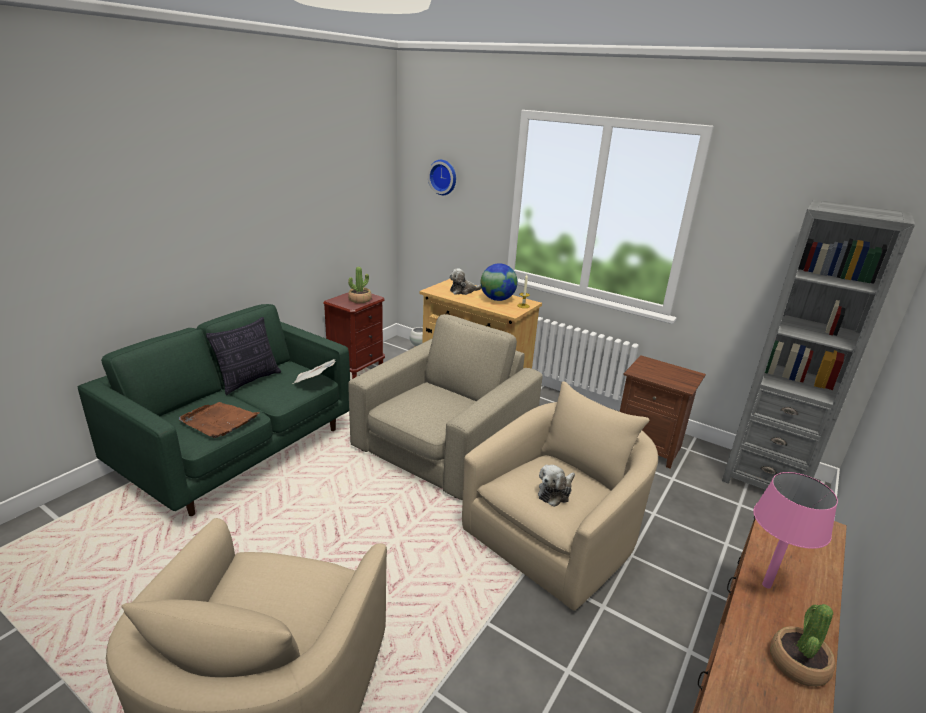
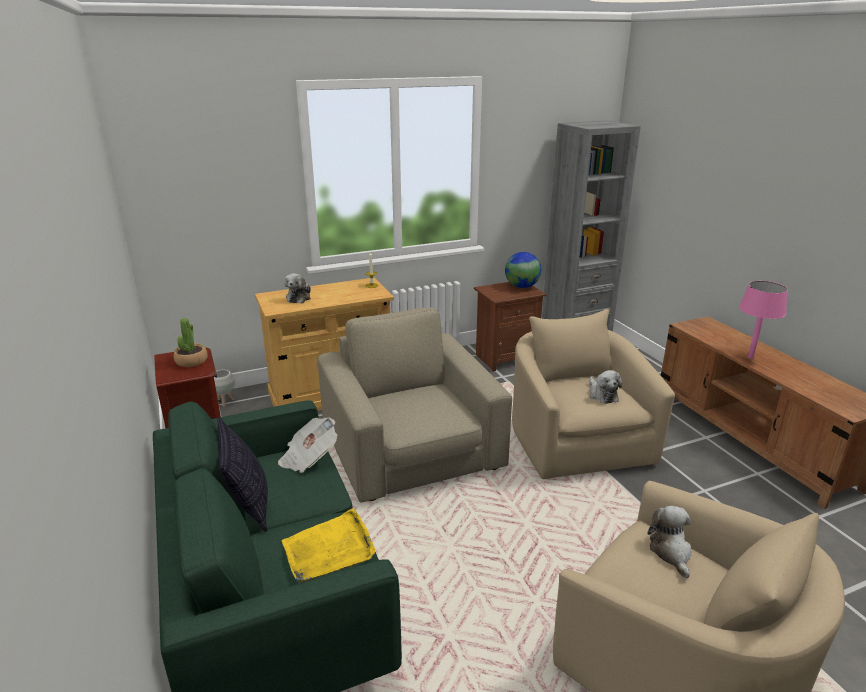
camera: 55 degrees left, 0 degrees up
(219, 421) = (329, 549): brown tray -> yellow tray
(305, 596) = (671, 552): none -> plush toy
(443, 177) = (200, 176): wall clock -> none
(497, 299) = (342, 290): globe -> globe (522, 287)
(797, 663) = (810, 375): potted plant -> none

